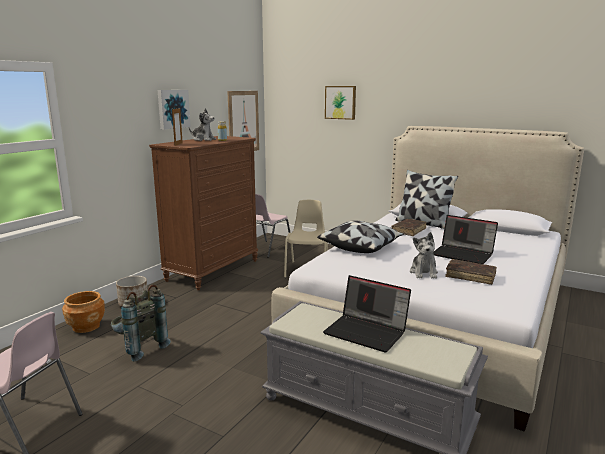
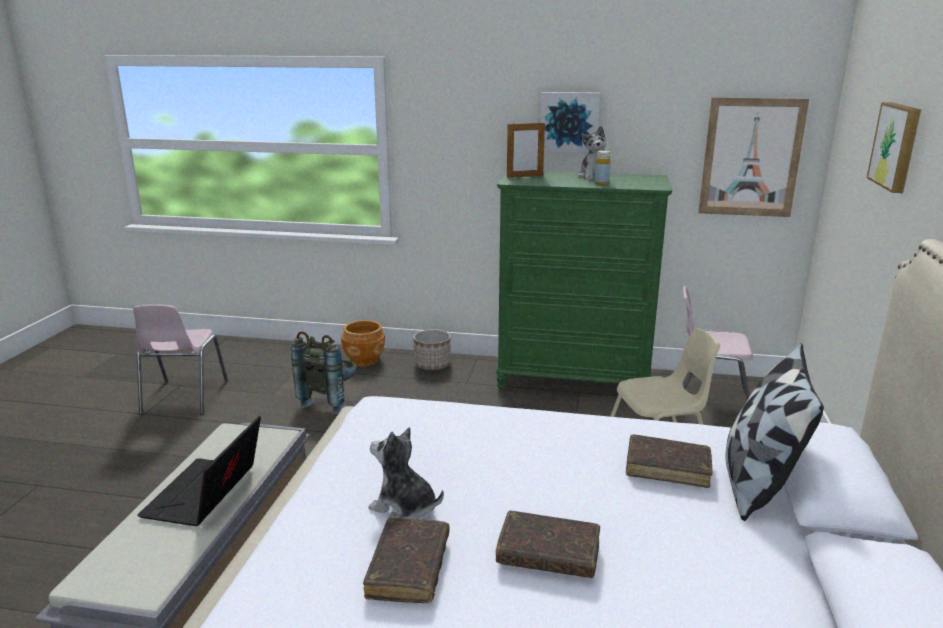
camera: 70 degrees right, 5 degrees up
(213, 270) = (573, 380): brown dresser -> green dresser
(360, 247) = (508, 428): pillow -> none
(424, 273) = (404, 508): plush toy -> plush toy turned 45 degrees clockwise
(463, 254) = (548, 554): laptop -> brown book

